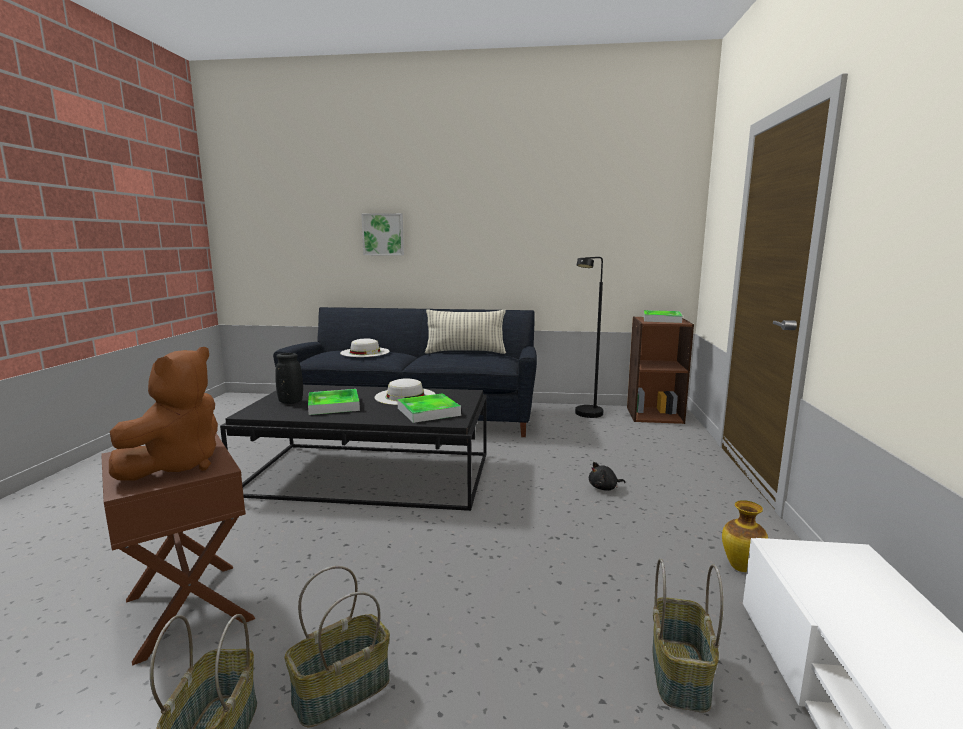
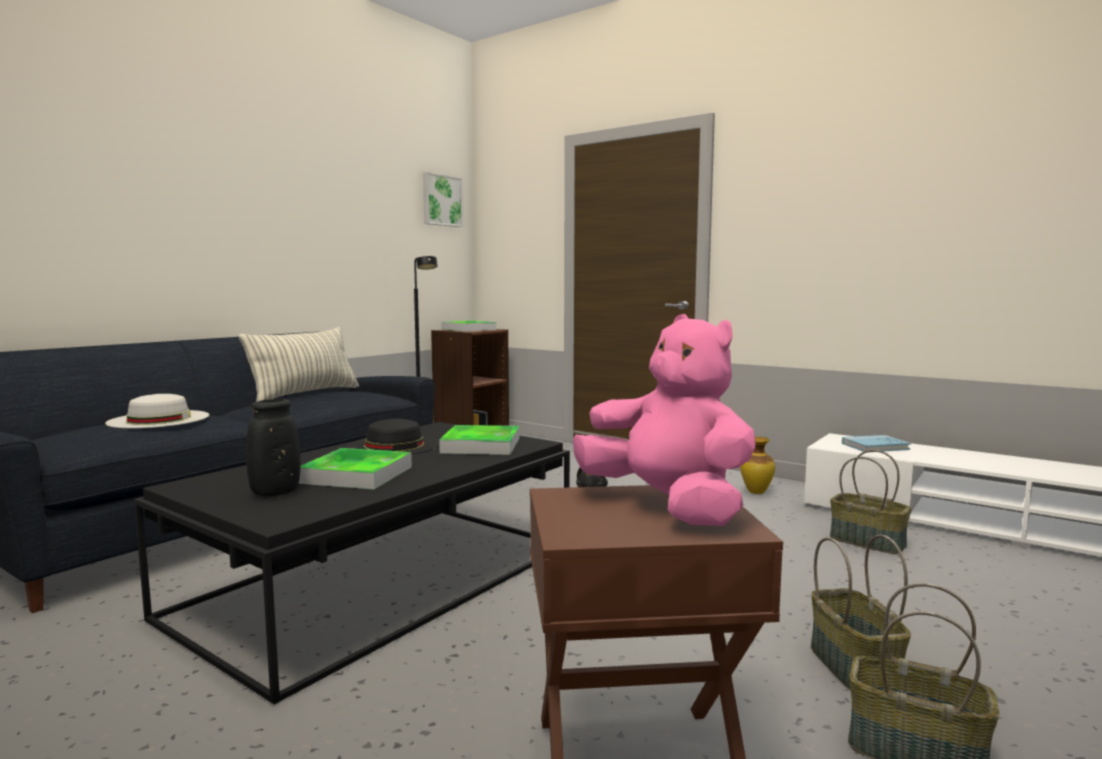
camera: 60 degrees left, 5 degrees down
(177, 465) = (667, 506): brown plush toy -> pink plush toy
(383, 234) = (75, 208): picture -> picture (441, 200)
(405, 396) = (394, 445): white hat -> black hat
(852, 586) = (875, 446): none -> blue book

